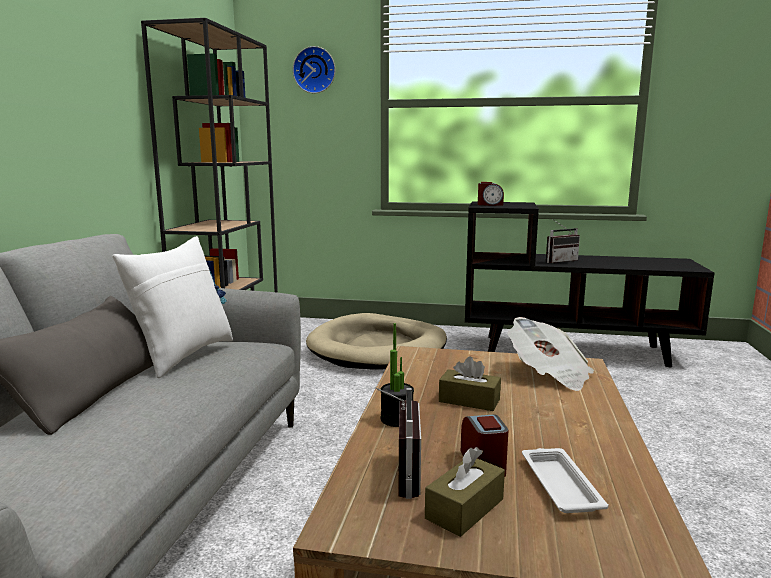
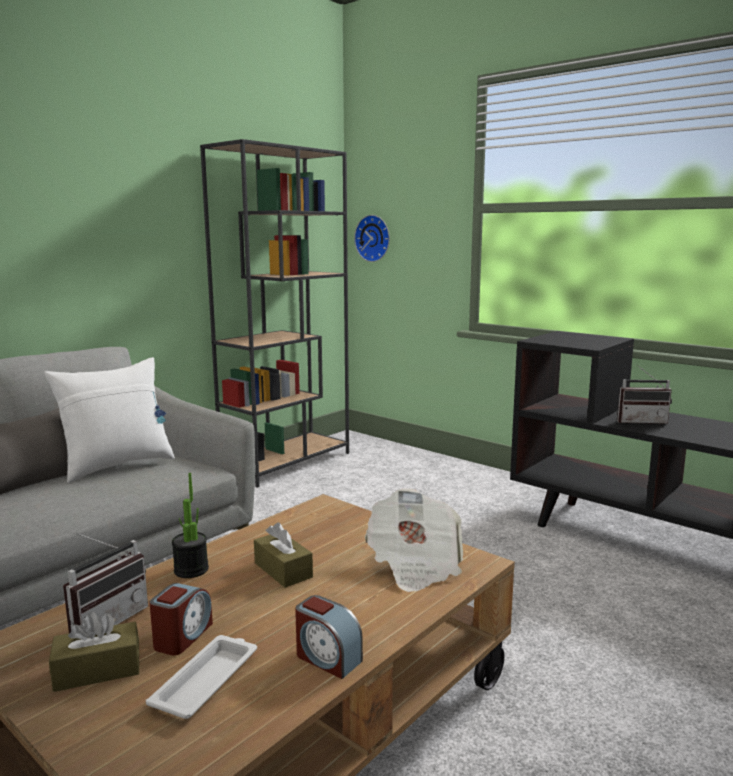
camera: 30 degrees right, 0 degrees up
(315, 70) = (411, 172): wall clock -> wall clock (374, 238)
(378, 348) = (423, 490): beige dog bed -> none
(490, 204) = (557, 338): alarm clock -> alarm clock (327, 658)

